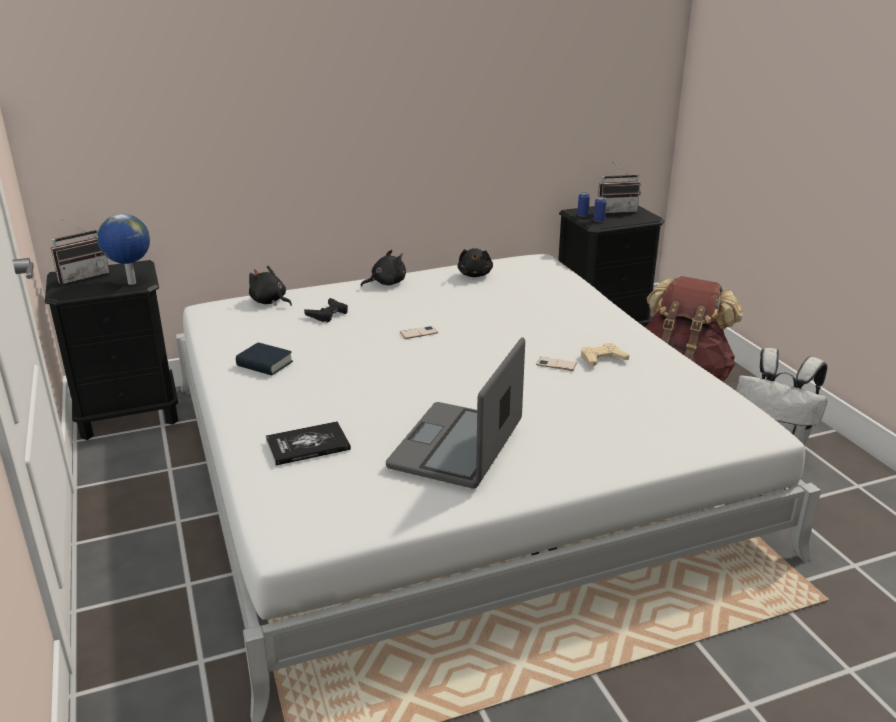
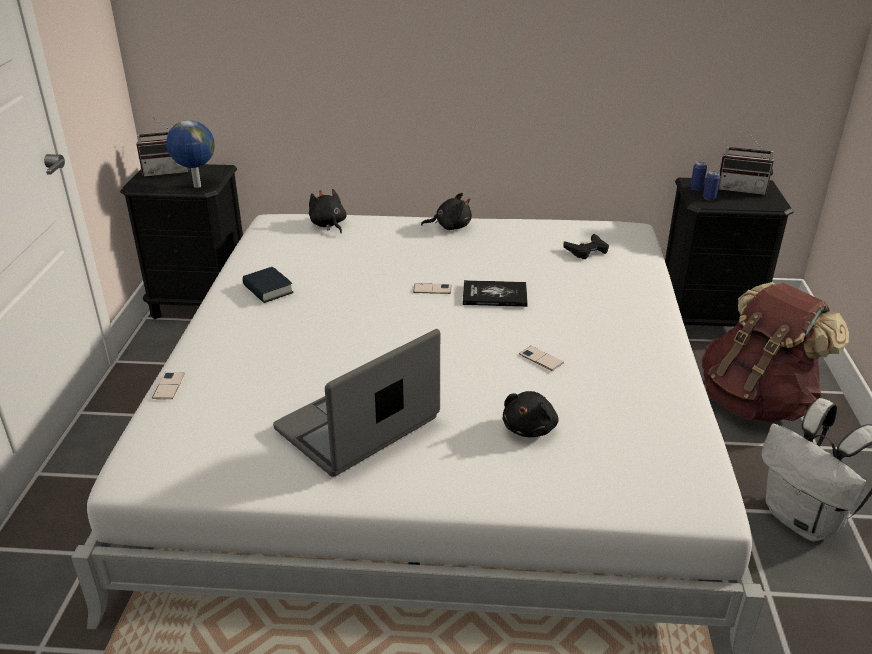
camera: 25 degrees right, 5 degrees up
(245, 462) = (168, 386): none -> phone
(308, 445) = (231, 383): book -> book (494, 295)
(328, 314) = (368, 249): black game controller -> black game controller (587, 250)
(475, 275) = (544, 235): black plush toy -> black plush toy (530, 428)
(602, 359) = (598, 365): beige game controller -> none

